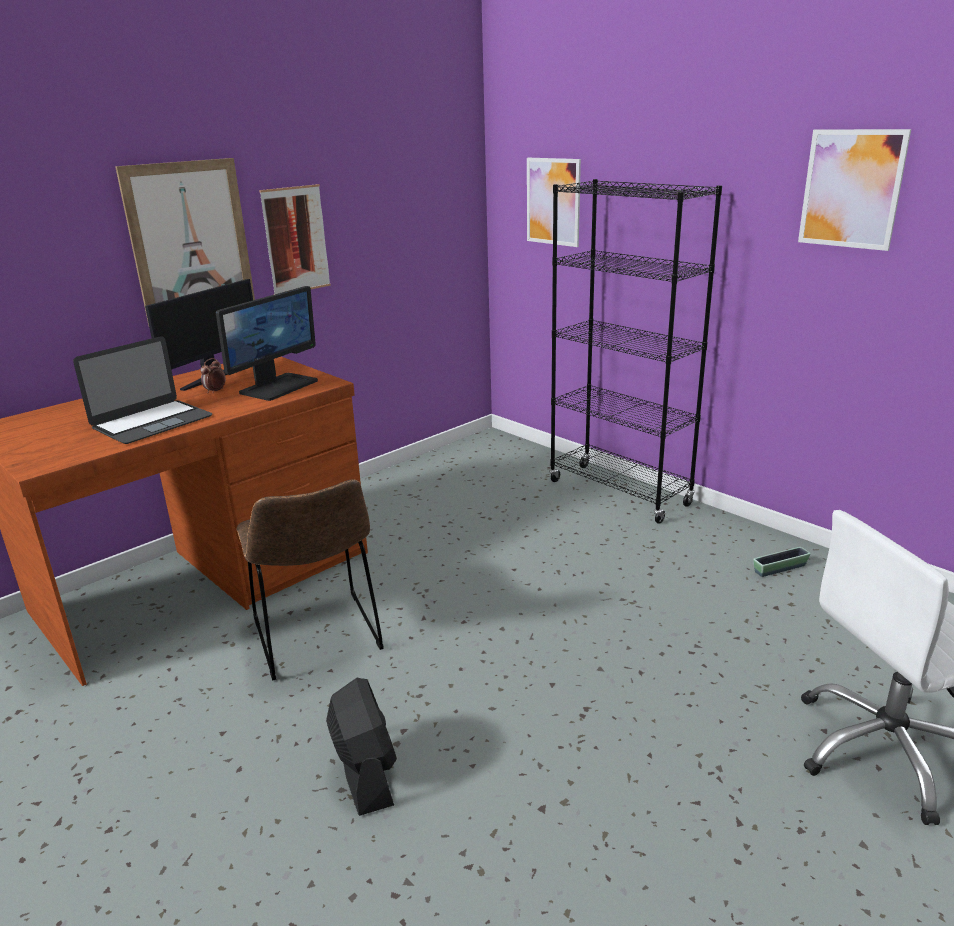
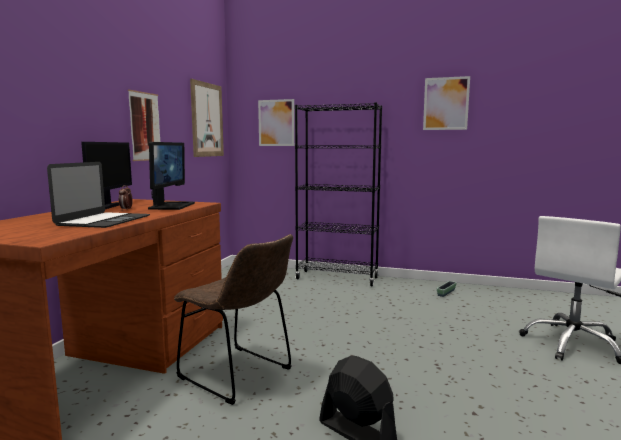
camera: 30 degrees left, 15 degrees down
(190, 241) = (88, 113): picture -> picture (207, 120)

